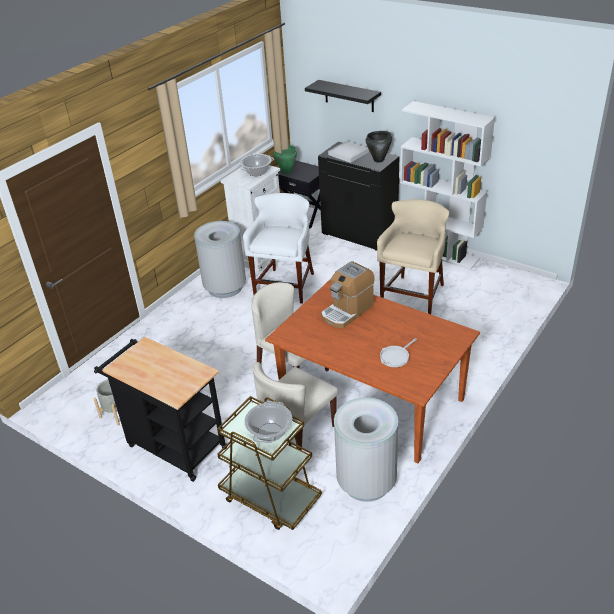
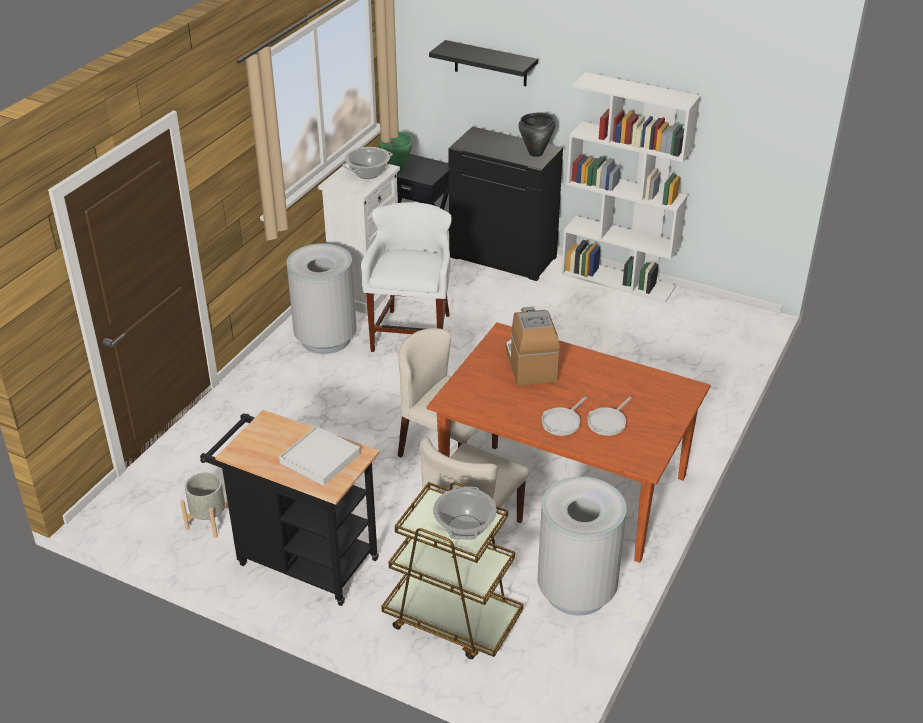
camera: 10 degrees left, 0 degrees up
(347, 311) = (530, 364): coffee machine -> coffee machine turned 135 degrees clockwise
(348, 153) = (491, 144): white tray -> white tray (320, 458)
(361, 355) = (562, 422): none -> frying pan
(413, 295) = (594, 341): beige stool -> none

